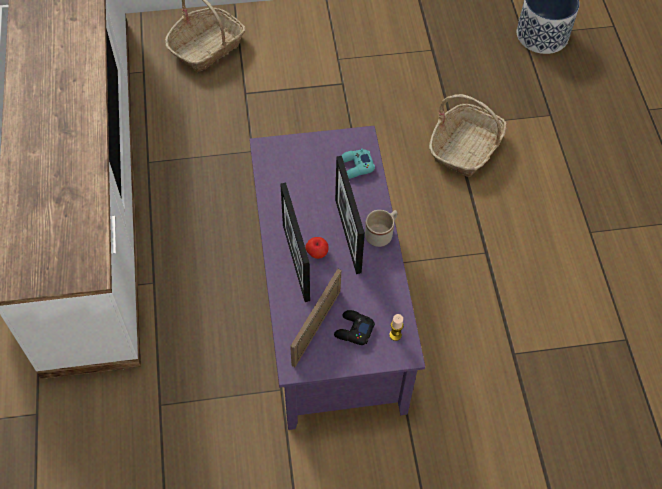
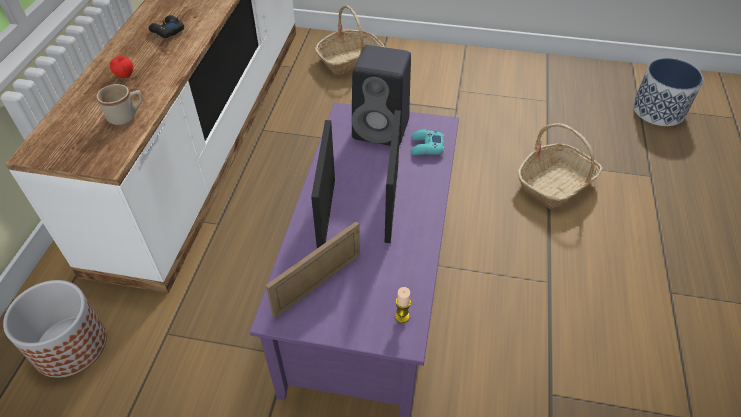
camera: 20 degrees right, 10 degrees down
(74, 444) = (70, 345): none -> planter
(309, 158) = (383, 129): none -> black speaker
(317, 253) = (352, 212): apple -> apple (124, 75)
(353, 330) = (357, 298): black game controller -> black game controller (167, 31)
(381, 234) = (428, 212): beige mug -> beige mug (127, 116)

